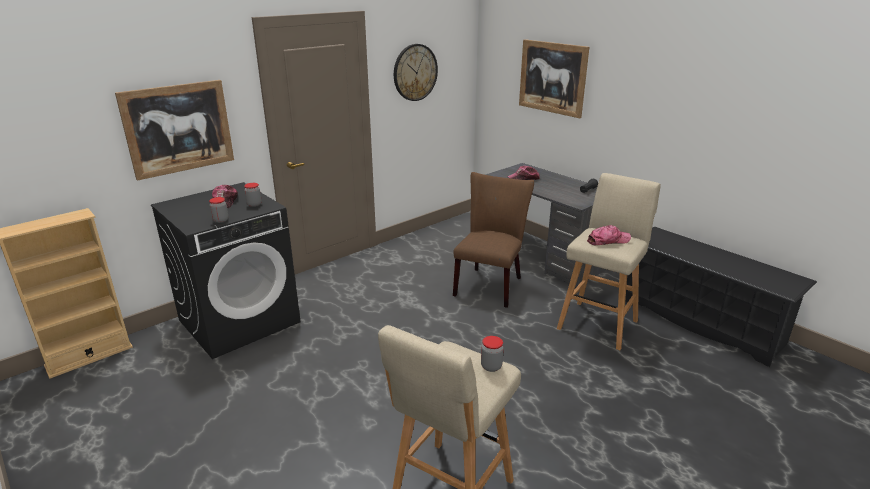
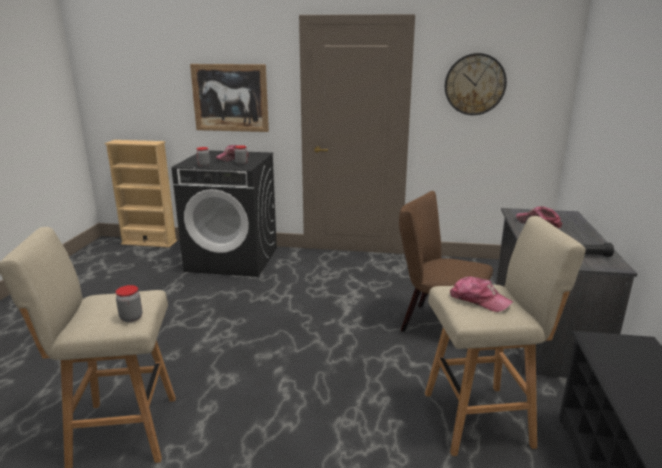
camera: 50 degrees right, 5 degrees down
(490, 284) = (437, 324): brown chair -> brown chair turned 135 degrees counterclockwise
(552, 77) = (617, 101): picture -> none

